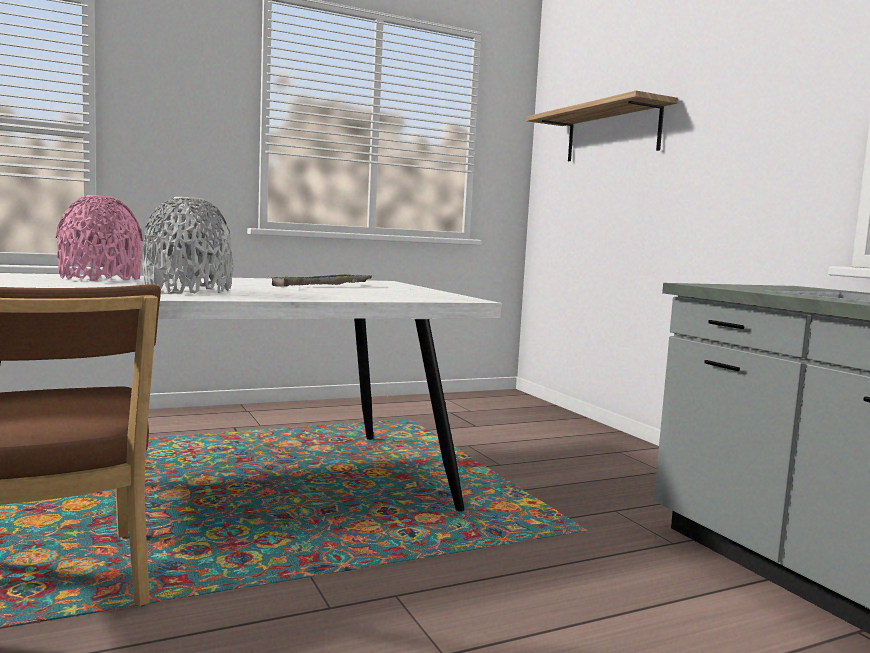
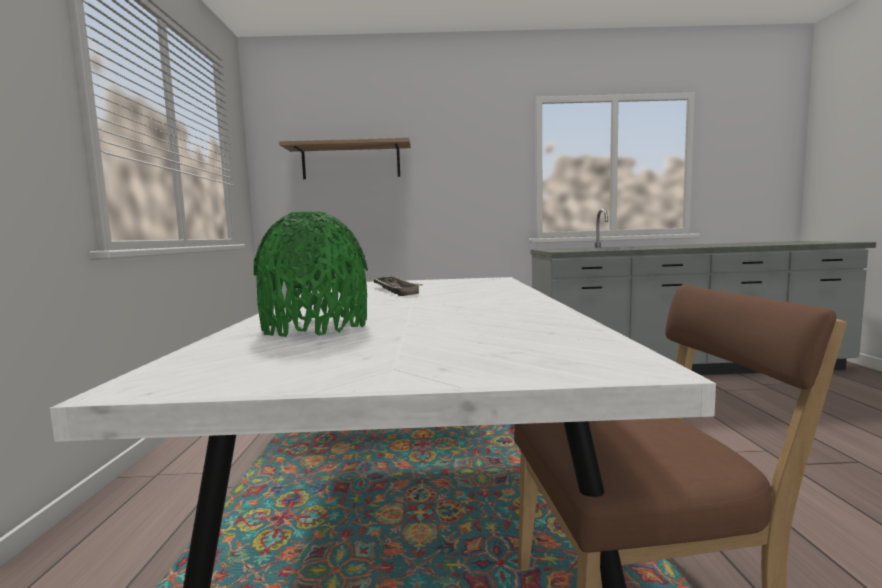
camera: 65 degrees left, 0 degrees up
(100, 279) = (315, 327): pink vase -> green vase
(188, 290) = (470, 307): grey vase -> none

